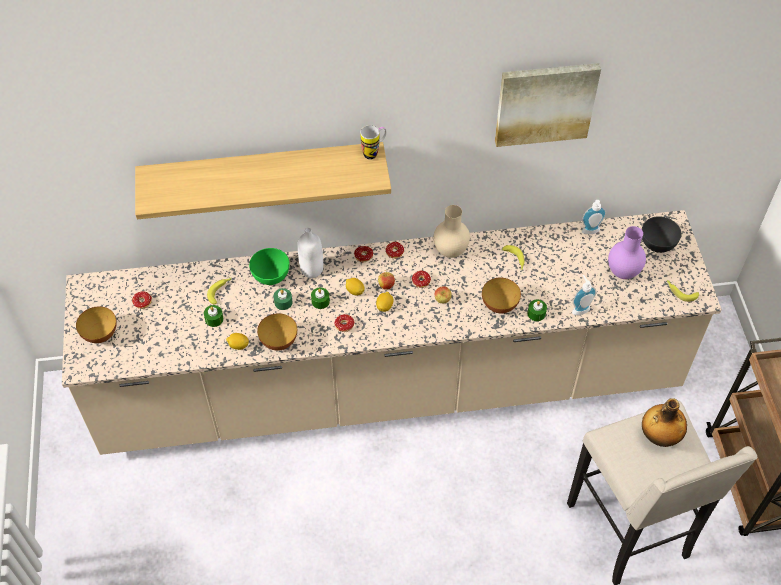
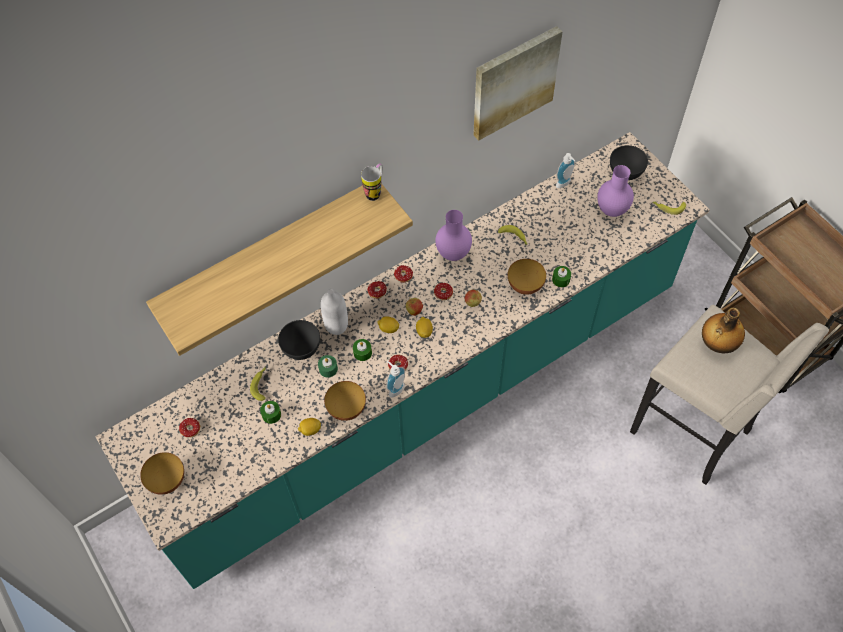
camera: 25 degrees left, 5 degrees up
(271, 276) = (301, 349): green bowl -> grey bowl
(390, 386) = (423, 397): beige counter -> turquoise counter
(451, 252) = (454, 254): beige vase -> purple vase
(580, 308) = (595, 259): soap dispenser -> soap dispenser (394, 388)

